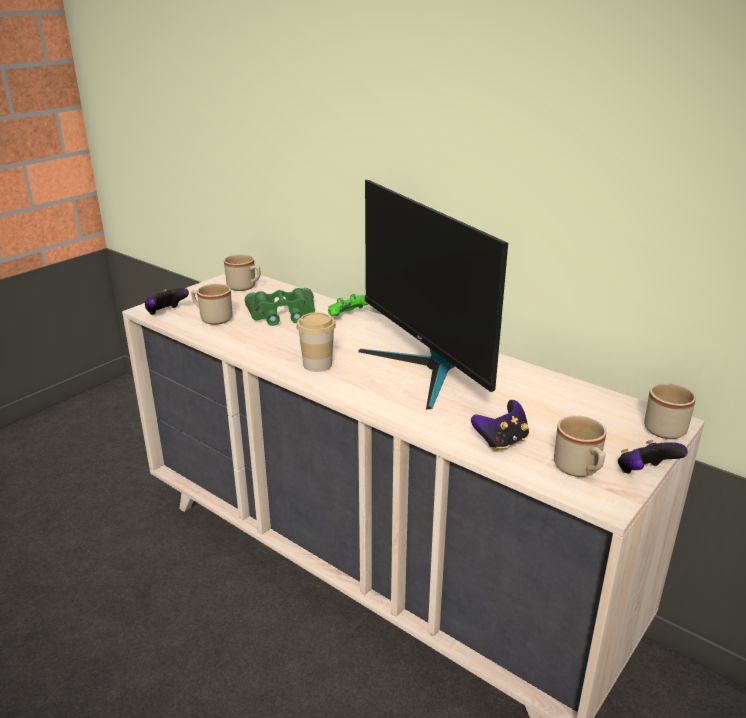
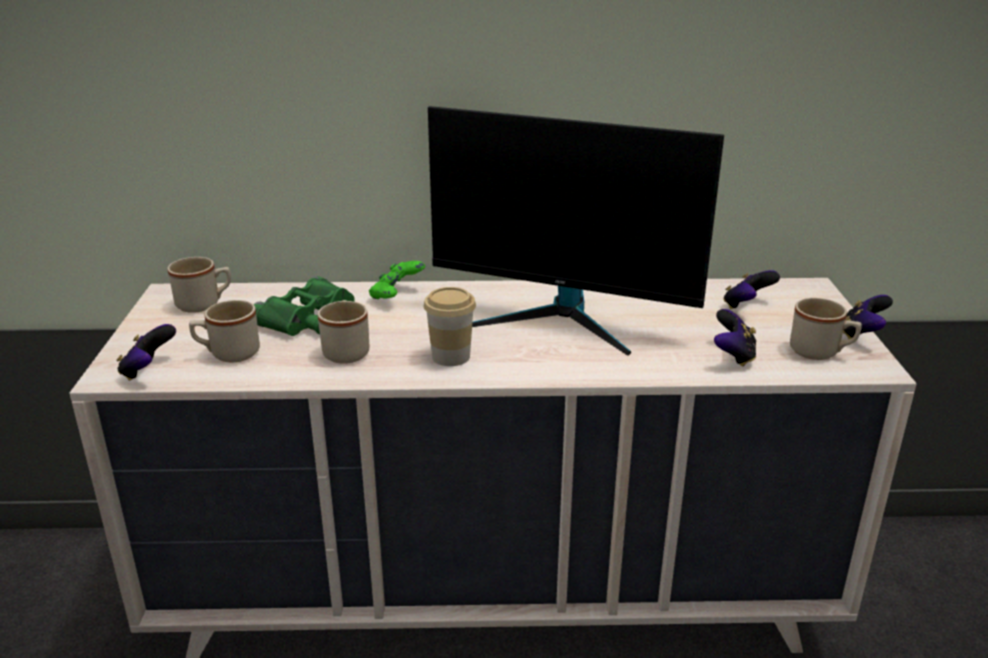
camera: 40 degrees left, 0 degrees up
(582, 413) = (746, 306): none -> game controller
(666, 426) = (815, 292): beige mug -> beige mug (346, 350)

